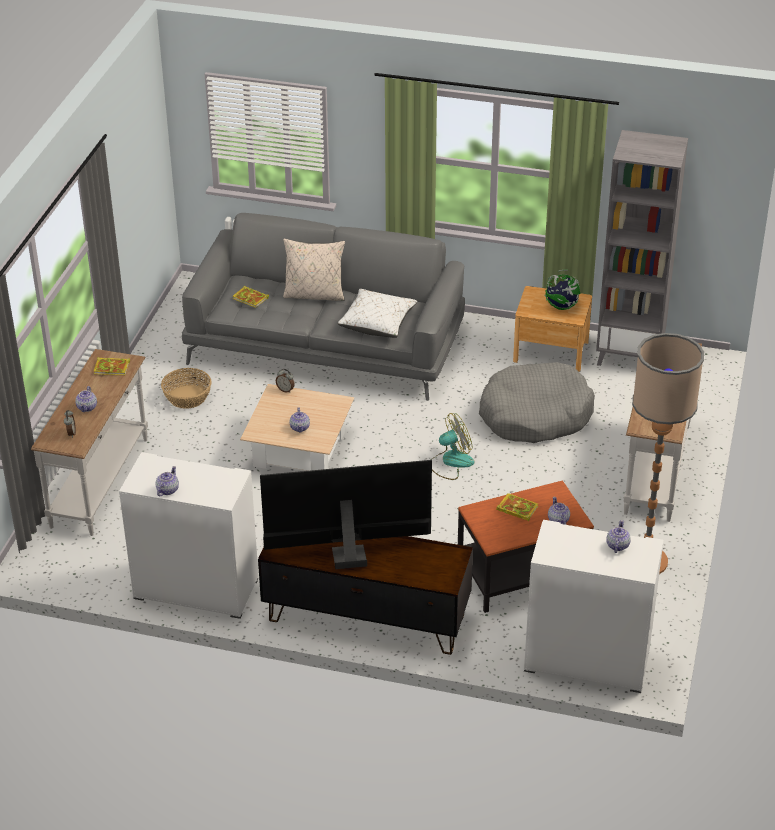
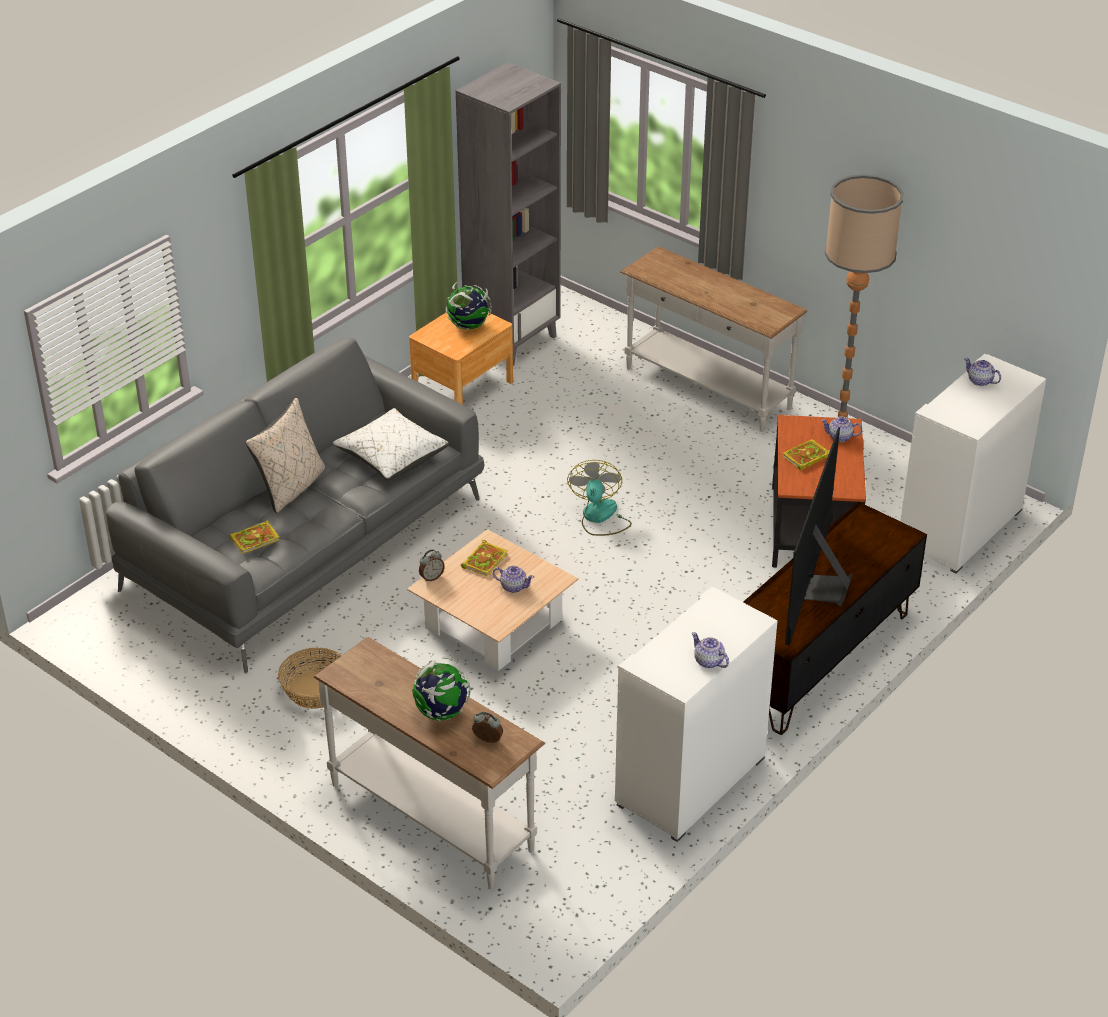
camera: 65 degrees left, 0 degrees up
(87, 407) = (441, 713): teapot -> globe
(112, 368) = (372, 669): book -> book (485, 560)
(535, 415) = (563, 435): grey dog bed -> none

